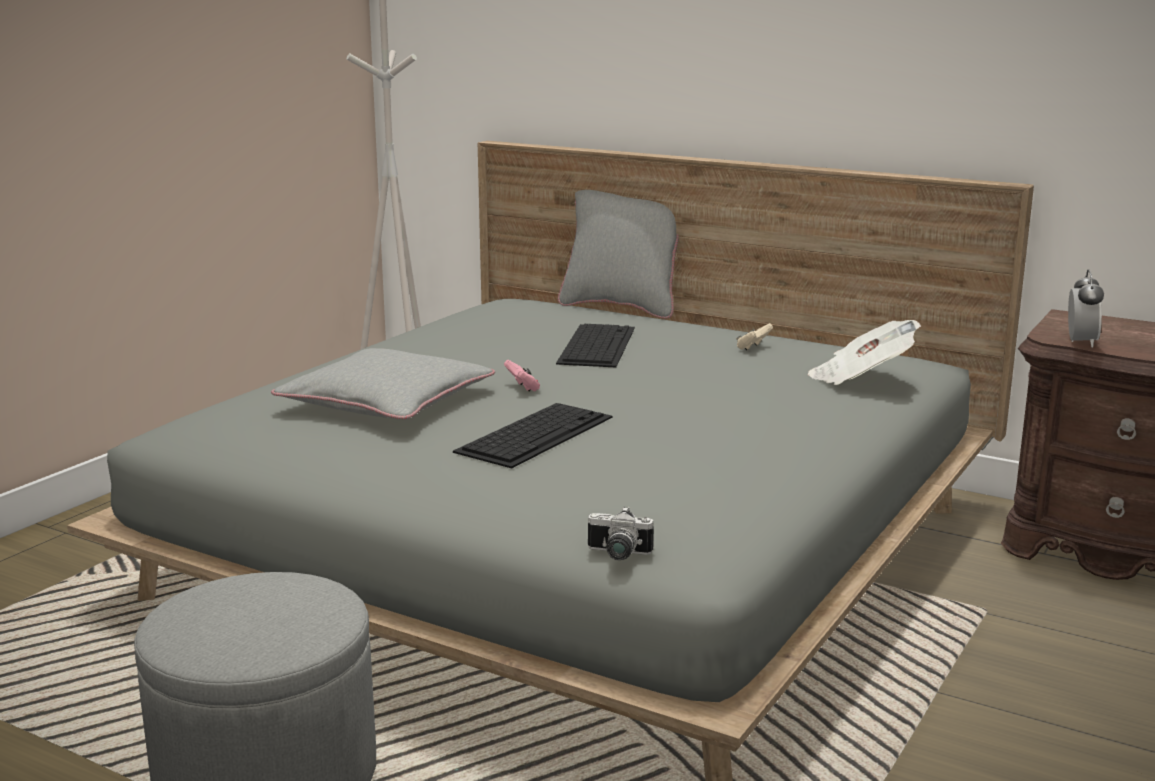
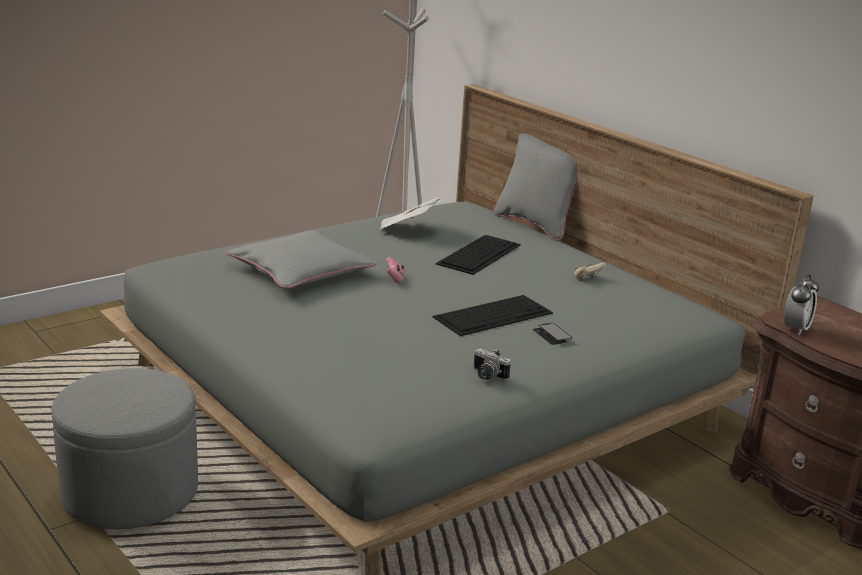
camera: 20 degrees right, 5 degrees up
(535, 433) = (367, 315): keyboard -> keyboard (493, 314)
(617, 554) = (332, 411): camera -> camera (486, 376)
(787, 412) = (552, 335): none -> phone
(860, 379) = (637, 320): newspaper -> newspaper (407, 229)

